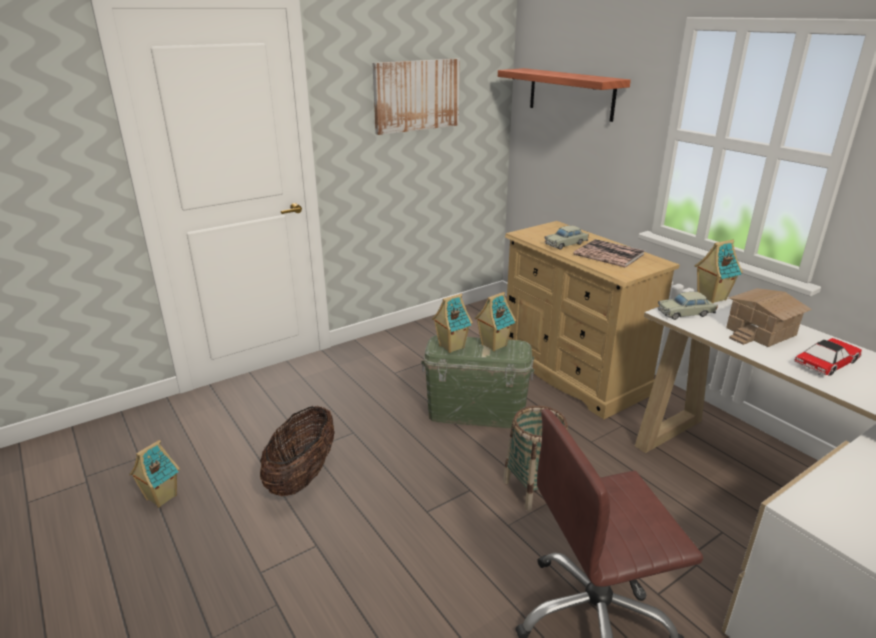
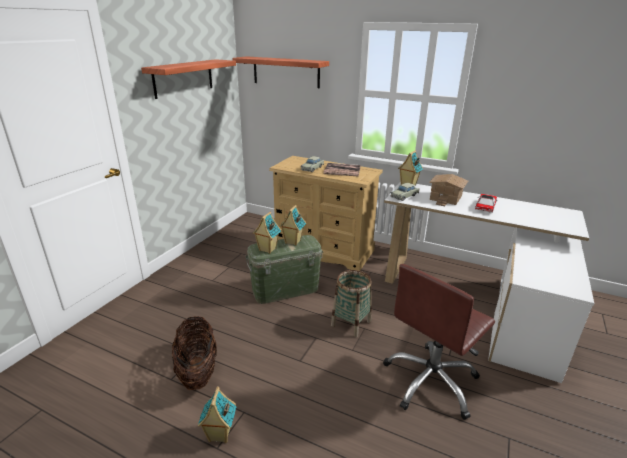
camera: 30 degrees left, 0 degrees up
(160, 498) = (88, 432): toy house -> toy house (219, 435)
(416, 95) = (183, 78): picture -> shelf

